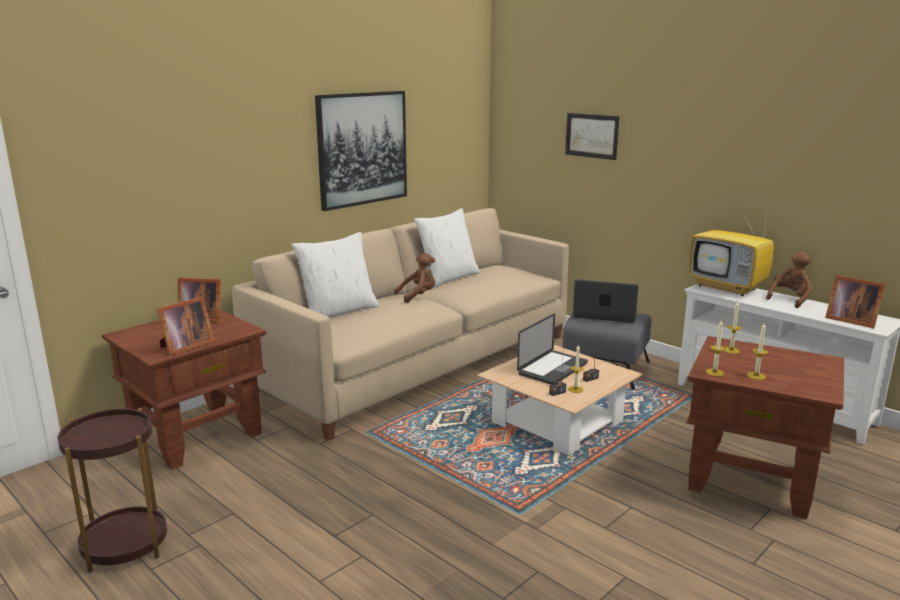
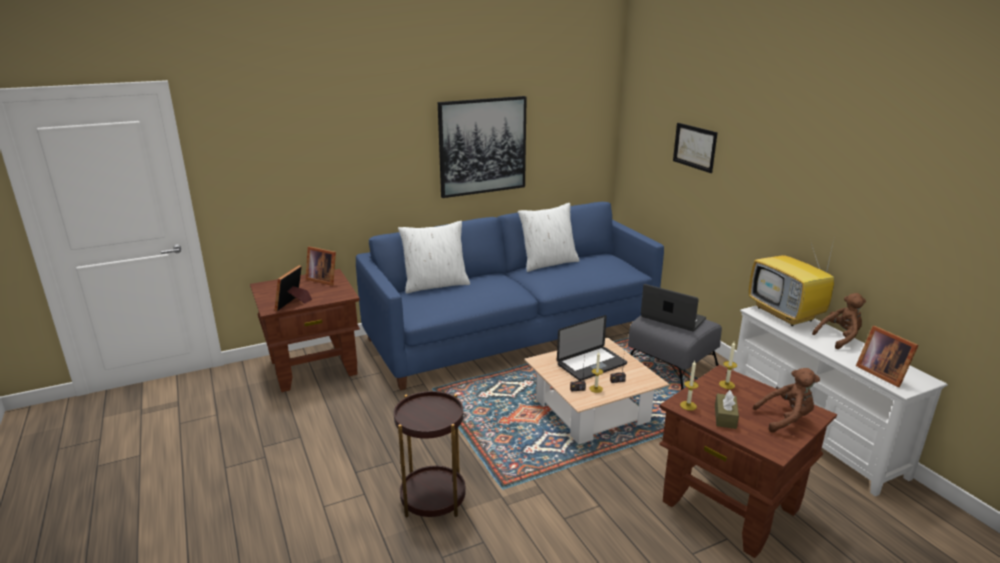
camera: 20 degrees right, 5 degrees up
(125, 545) = (220, 445): brown side table -> brown side table (433, 498)
(185, 347) = (294, 303): picture frame -> picture frame turned 135 degrees clockwise
(418, 296) = (507, 279): brown plush toy -> brown plush toy (786, 419)
(419, 363) = (512, 333): beige sofa -> blue sofa
(756, 376) = (725, 417): candle -> brown tissue box

